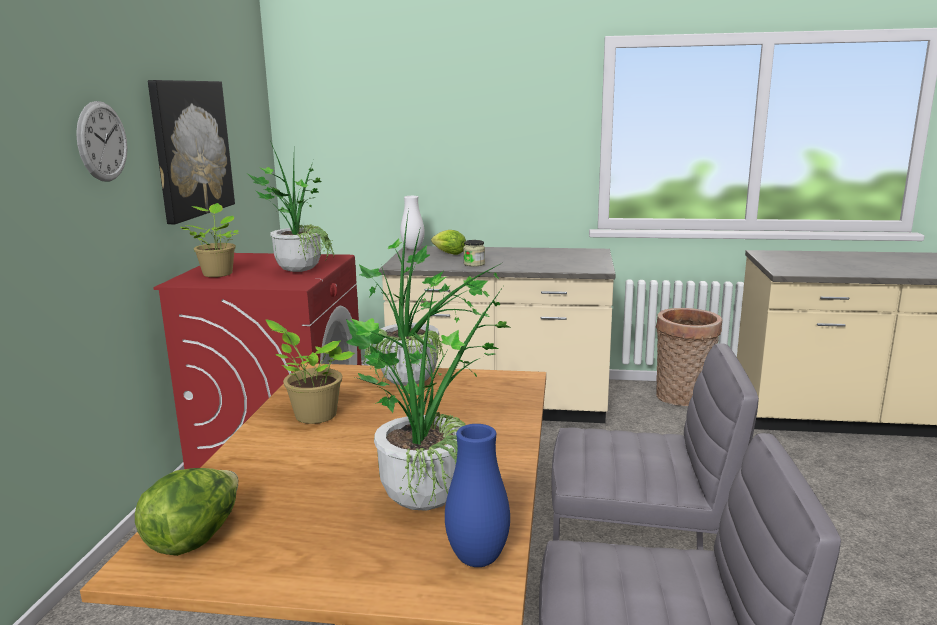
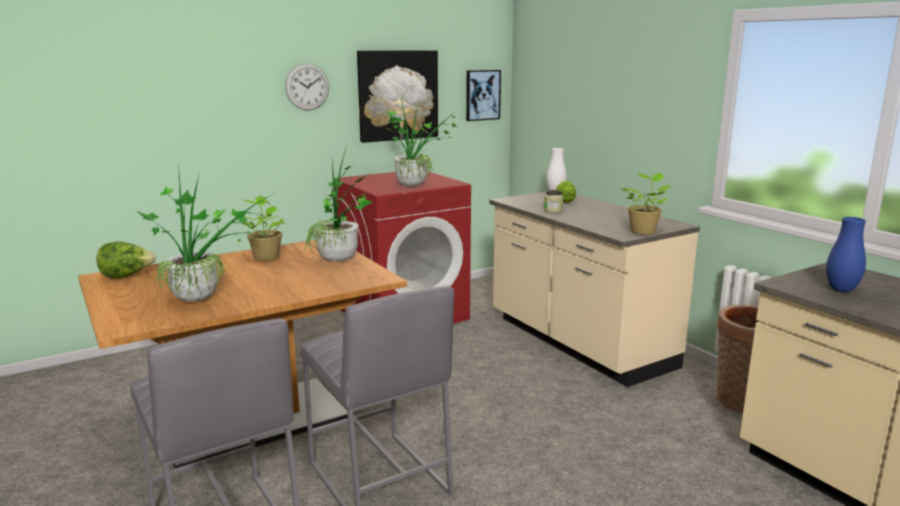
camera: 50 degrees right, 0 degrees up
(218, 273) = (376, 178): potted plant -> potted plant (643, 231)
(255, 143) = (482, 95): none -> picture
(477, 559) = (148, 321): blue vase -> blue vase (841, 290)

